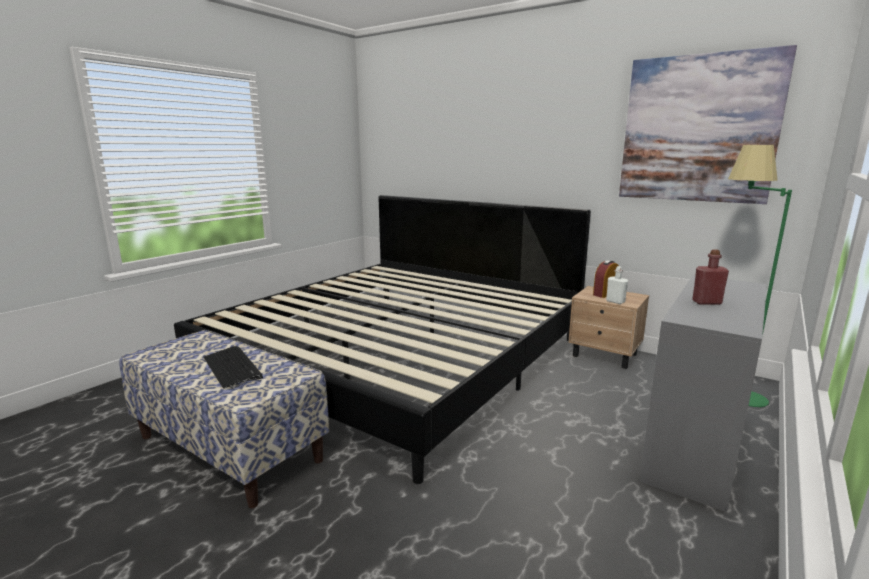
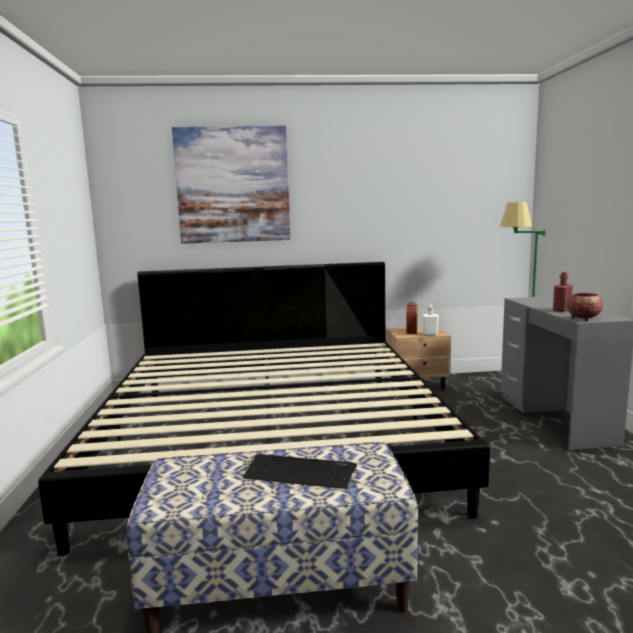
camera: 40 degrees left, 5 degrees down
(690, 318) = (583, 319): none -> bowl
(698, 129) = (454, 192): picture -> picture (233, 185)

